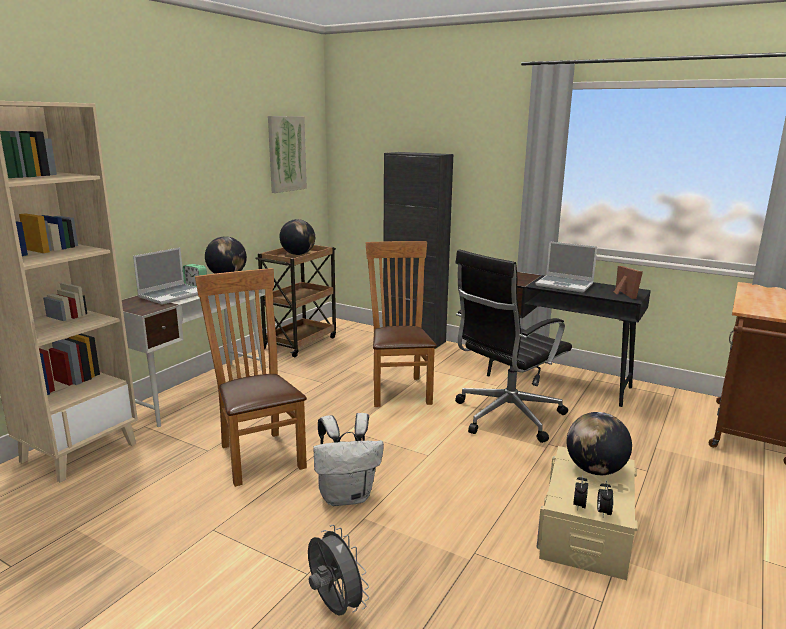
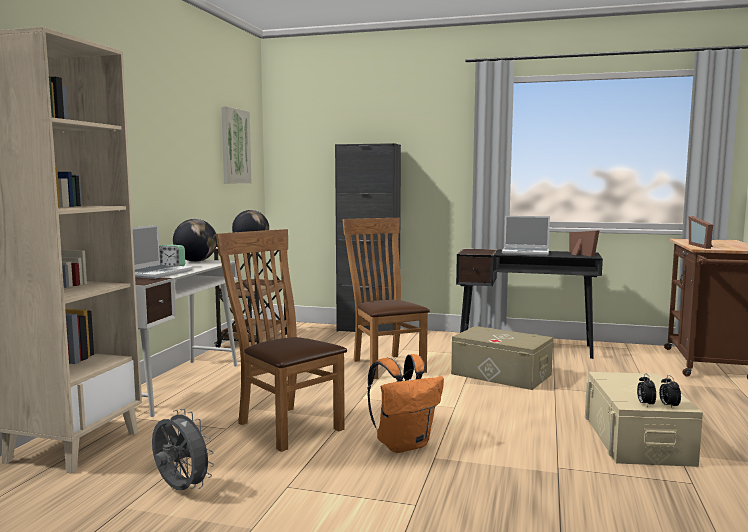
camera: 15 degrees left, 10 degrees down
(334, 607) = (464, 524): grey fan -> grey fan (180, 490)
(347, 496) = (404, 444): white backpack -> orange backpack
(505, 417) = (501, 374): black office chair -> beige storage box
(595, 470) = (634, 382): globe -> none
(755, 305) = (703, 246): none -> picture frame

